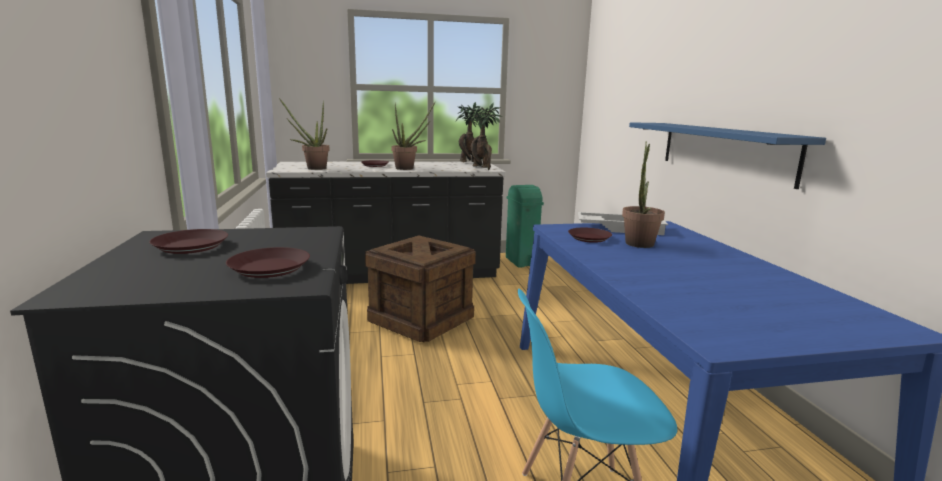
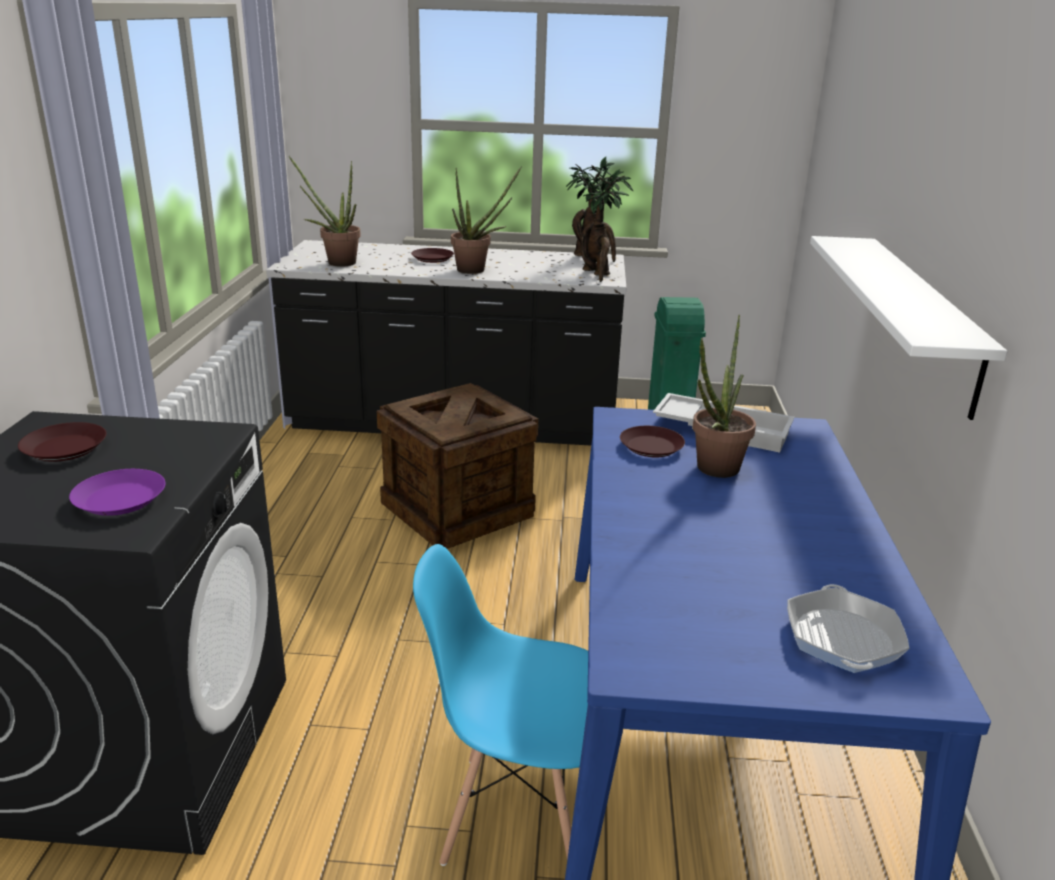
camera: 15 degrees right, 10 degrees up
(268, 268) = (119, 499): brown plate -> purple plate
(723, 150) = (920, 319): blue shelf -> white shelf
(819, 311) = (842, 638): none -> frying pan

